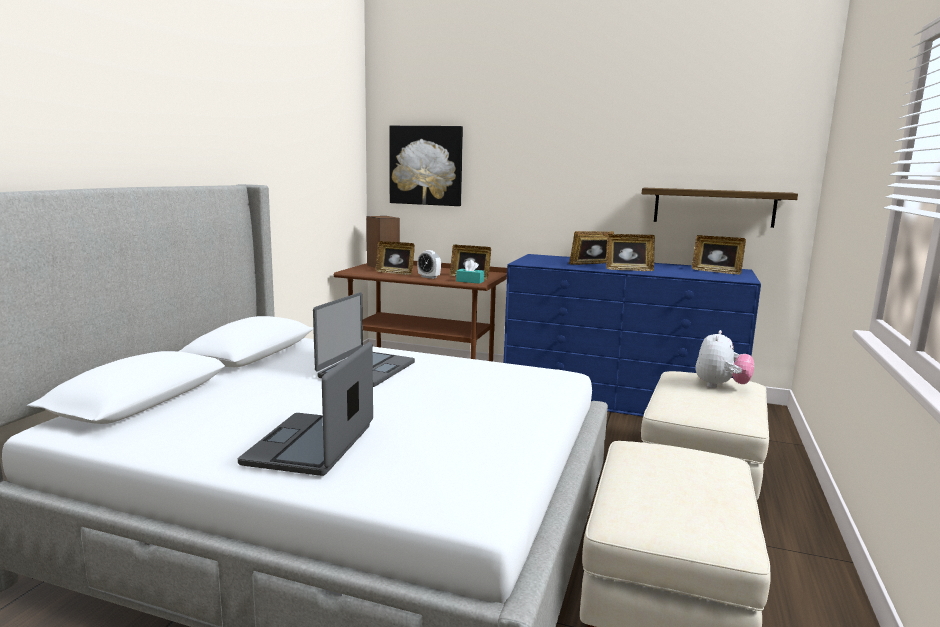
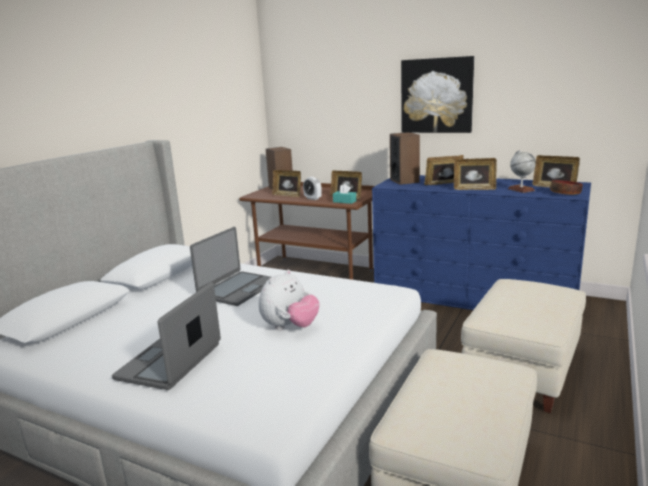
camera: 10 degrees right, 5 degrees up
(426, 165) = (311, 103): picture -> picture (437, 95)
(542, 260) = (404, 181): none -> speaker
(681, 272) = (521, 190): none -> globe
(714, 207) = (555, 128): shelf -> none
(720, 386) = (540, 295): plush toy -> plush toy (290, 327)
(733, 277) = (565, 193): none -> bowl

